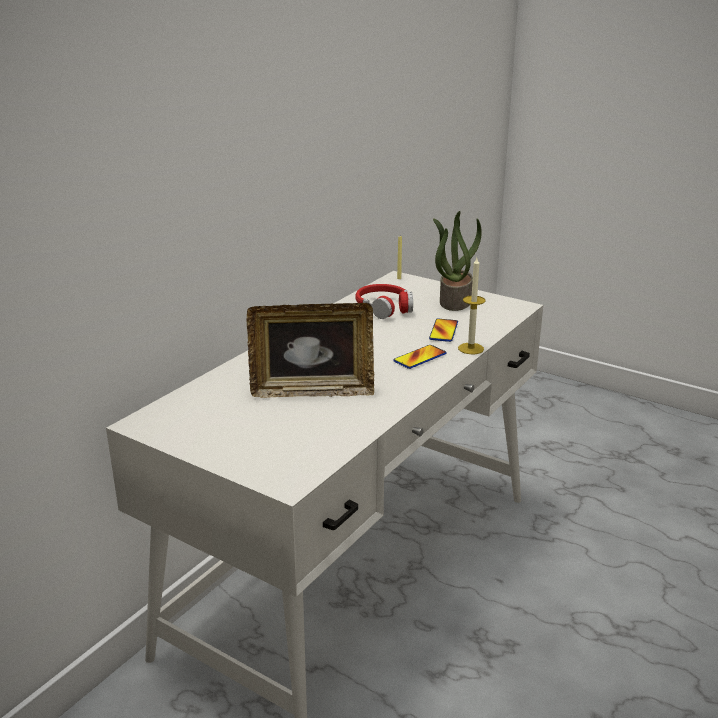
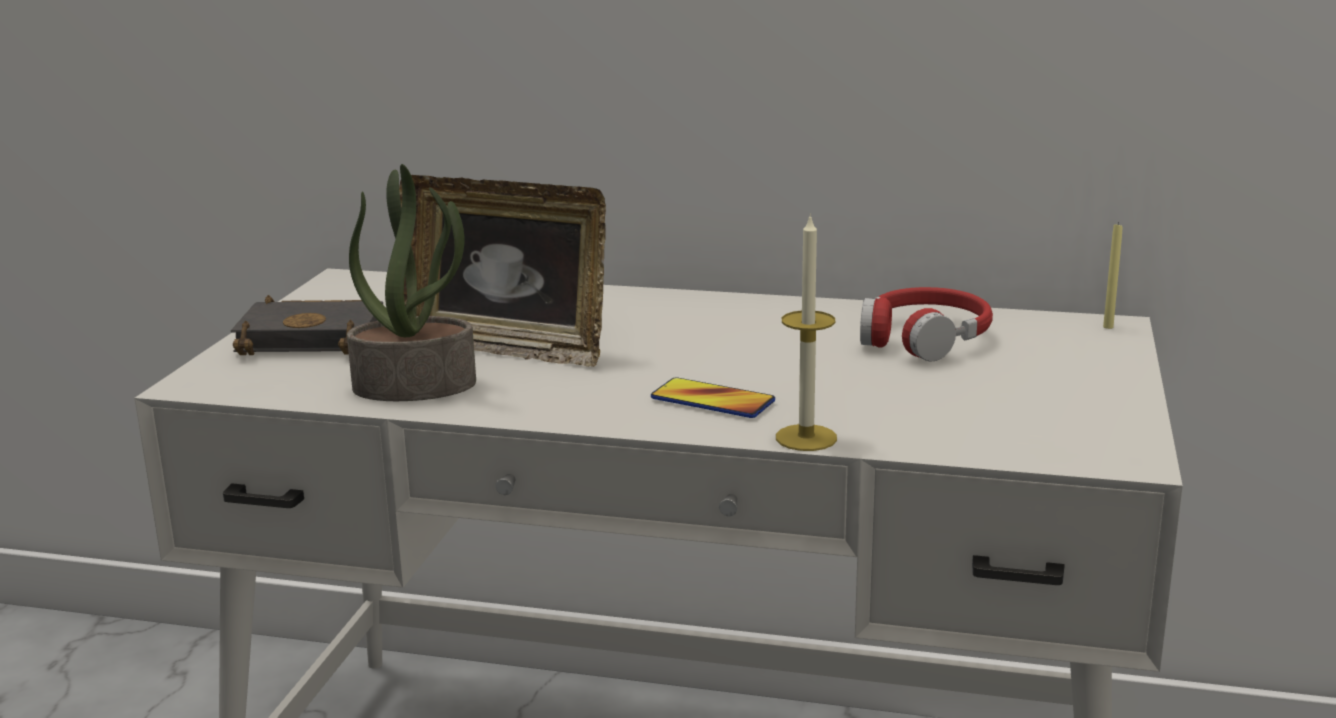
camera: 70 degrees right, 5 degrees down
(243, 440) = (317, 337): none -> black book
(312, 391) = (505, 347): picture frame -> picture frame turned 45 degrees counterclockwise
(443, 331) = (869, 402): phone -> none
(454, 301) = (1055, 390): potted plant -> potted plant (416, 385)

